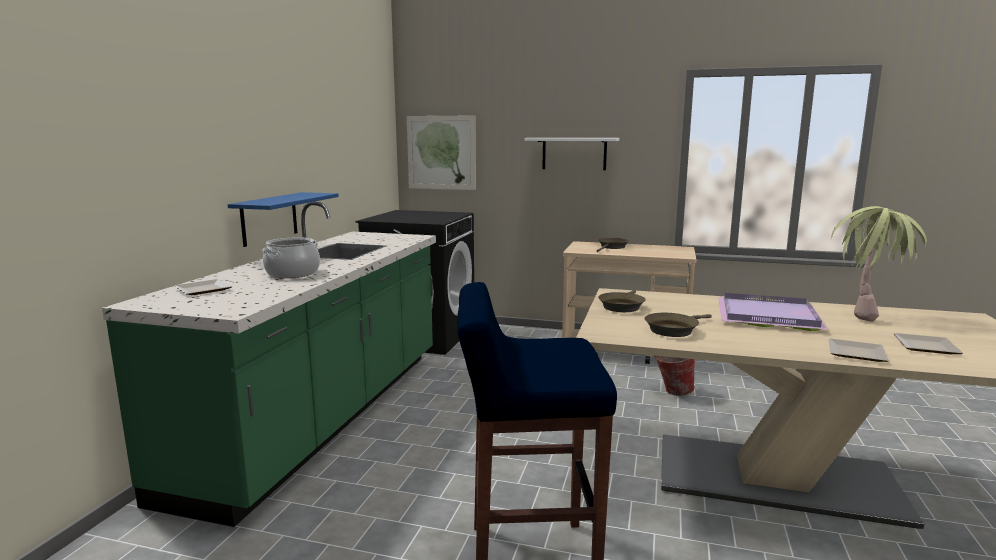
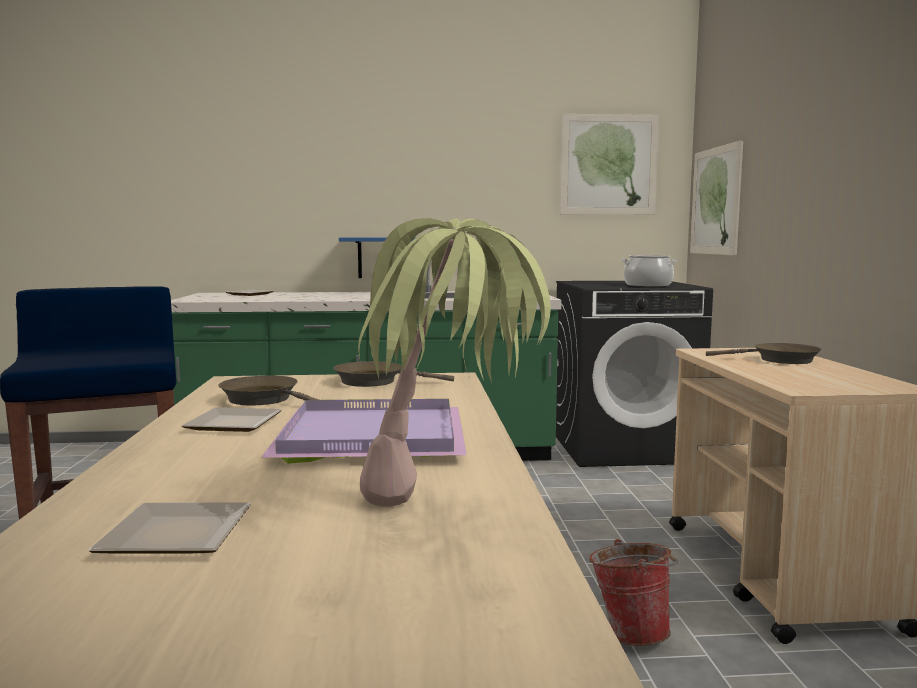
camera: 70 degrees right, 5 degrees down
(292, 273) = (316, 297): cooking pot -> cooking pot (648, 285)
(368, 122) = (609, 165): none -> picture
(574, 153) = (831, 187): white shelf -> none
(858, 353) = (142, 479): plate -> plate (235, 425)

